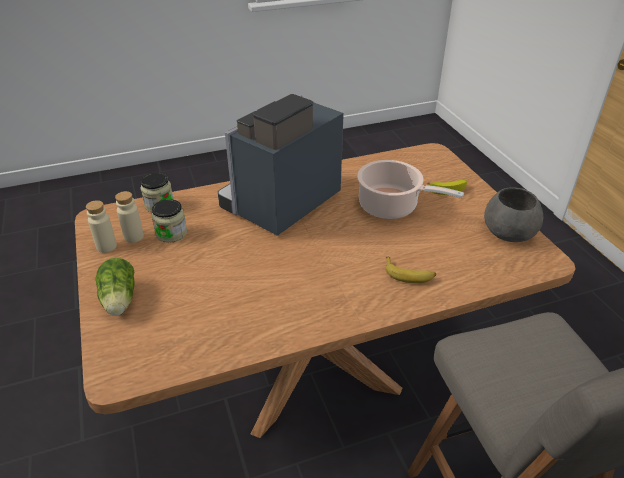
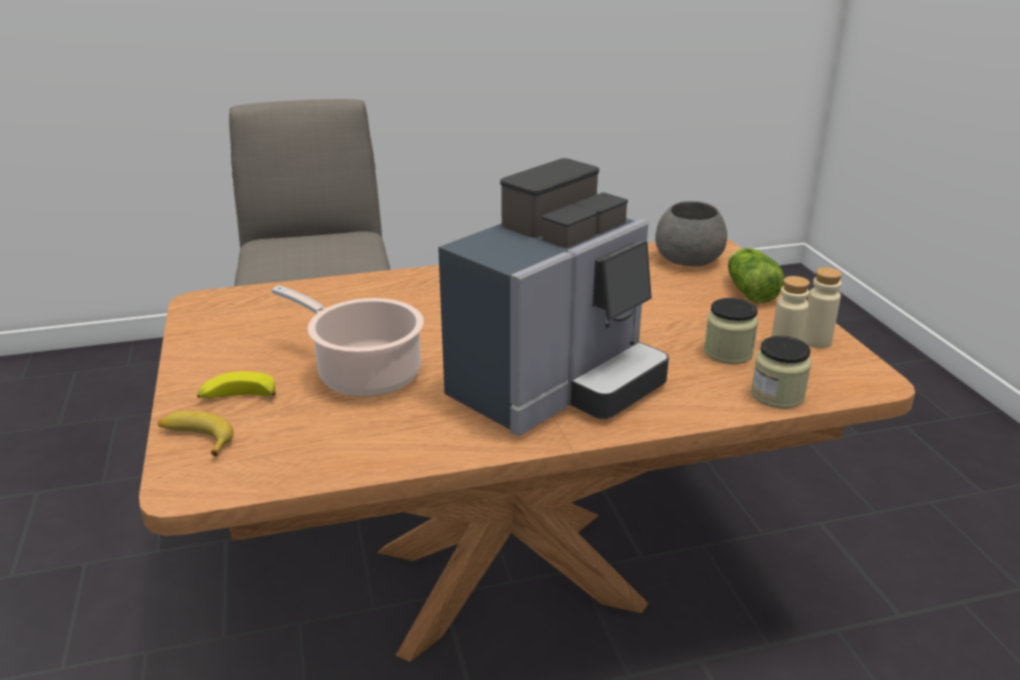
camera: 175 degrees left, 10 degrees down
(409, 274) = (392, 297): banana -> banana (196, 439)
(509, 233) = (213, 331): grey bowl -> grey bowl (688, 259)

